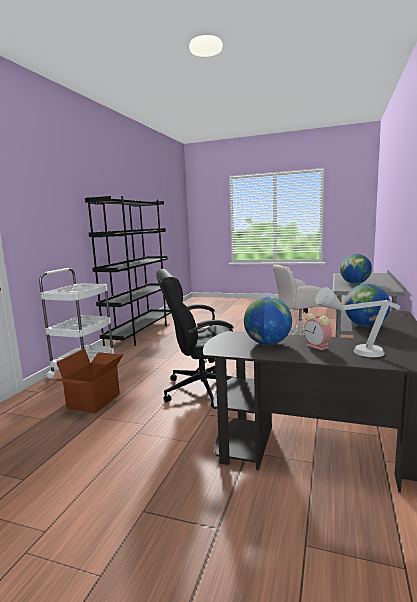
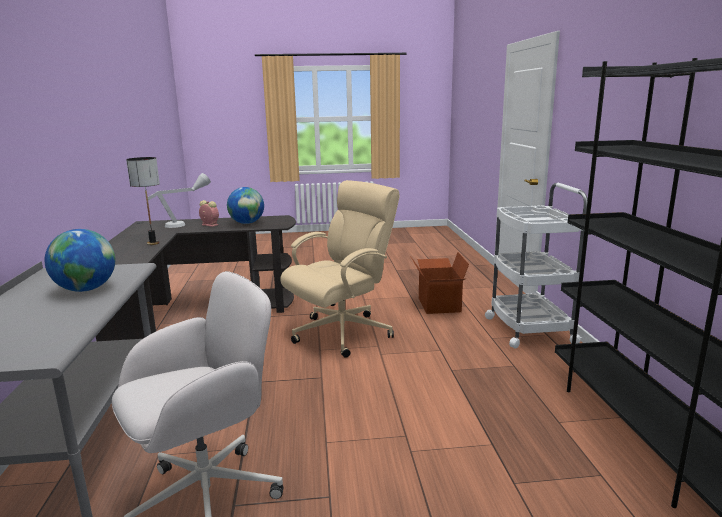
camera: 155 degrees right, 5 degrees up
(203, 389) = (341, 333): black office chair -> beige office chair
(365, 325) = (153, 243): globe -> table lamp

